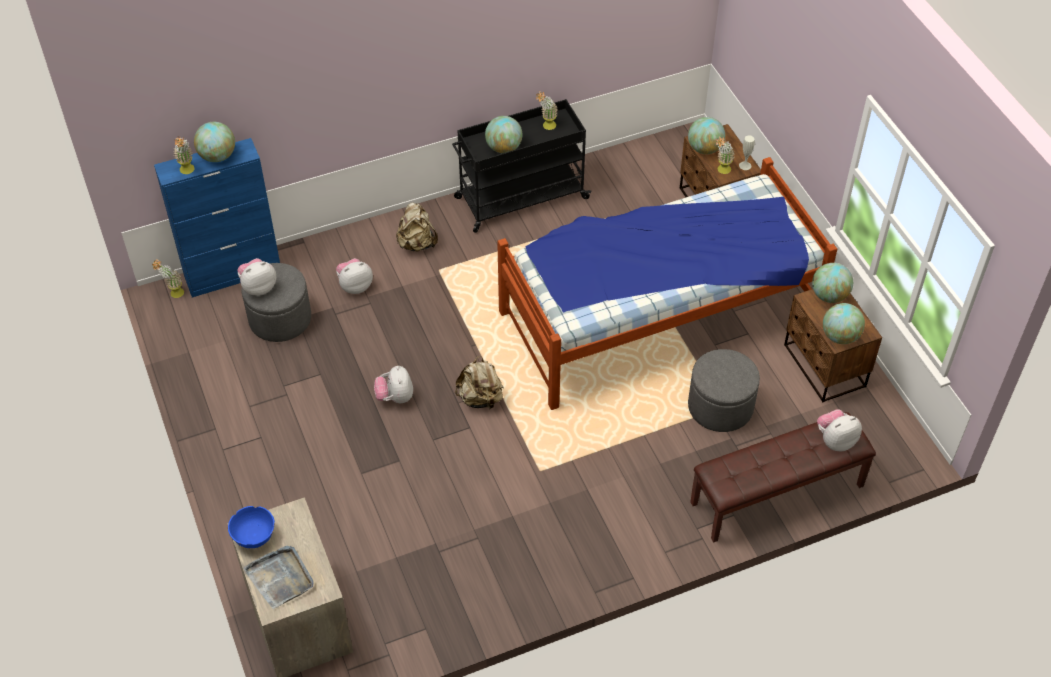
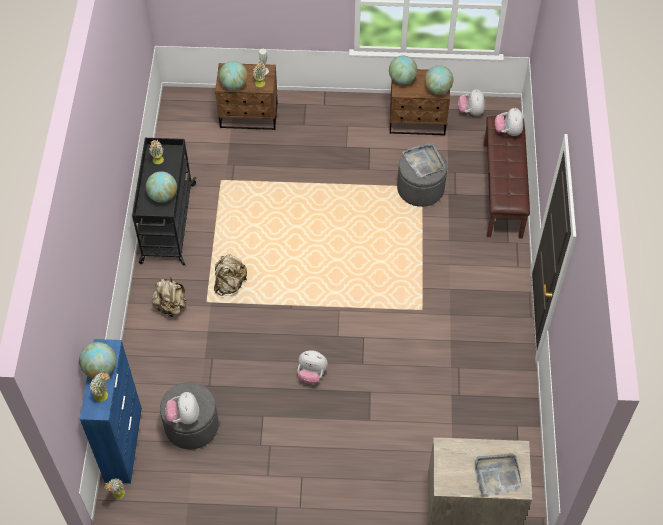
camera: 65 degrees left, 5 degrees up
(254, 536) = (453, 481): blue bowl -> none
(355, 286) = (189, 362): plush toy -> plush toy (470, 111)
(480, 398) = (341, 321): beige backpack -> beige backpack (230, 284)
(658, 314) = (325, 188): bed -> none
(731, 373) = (424, 161): none -> grey tray

